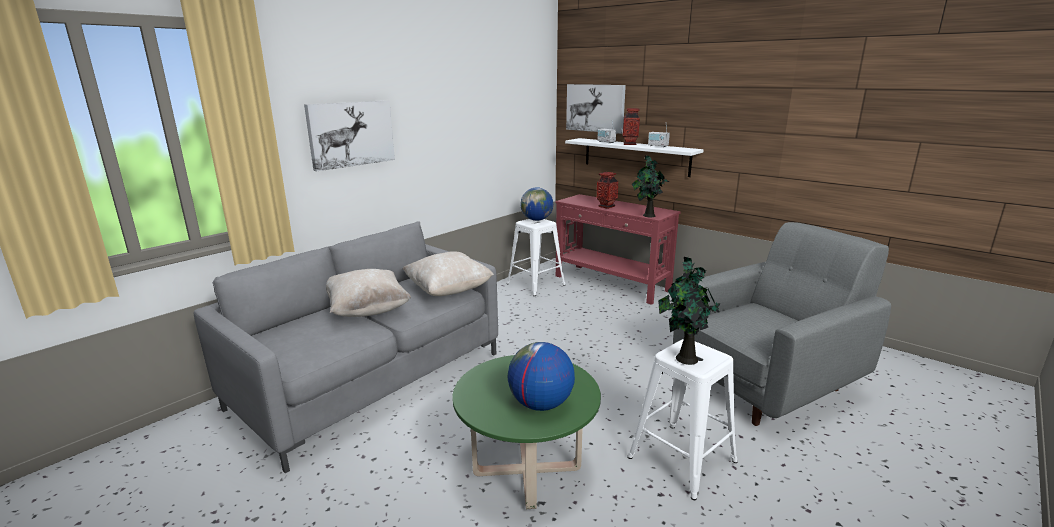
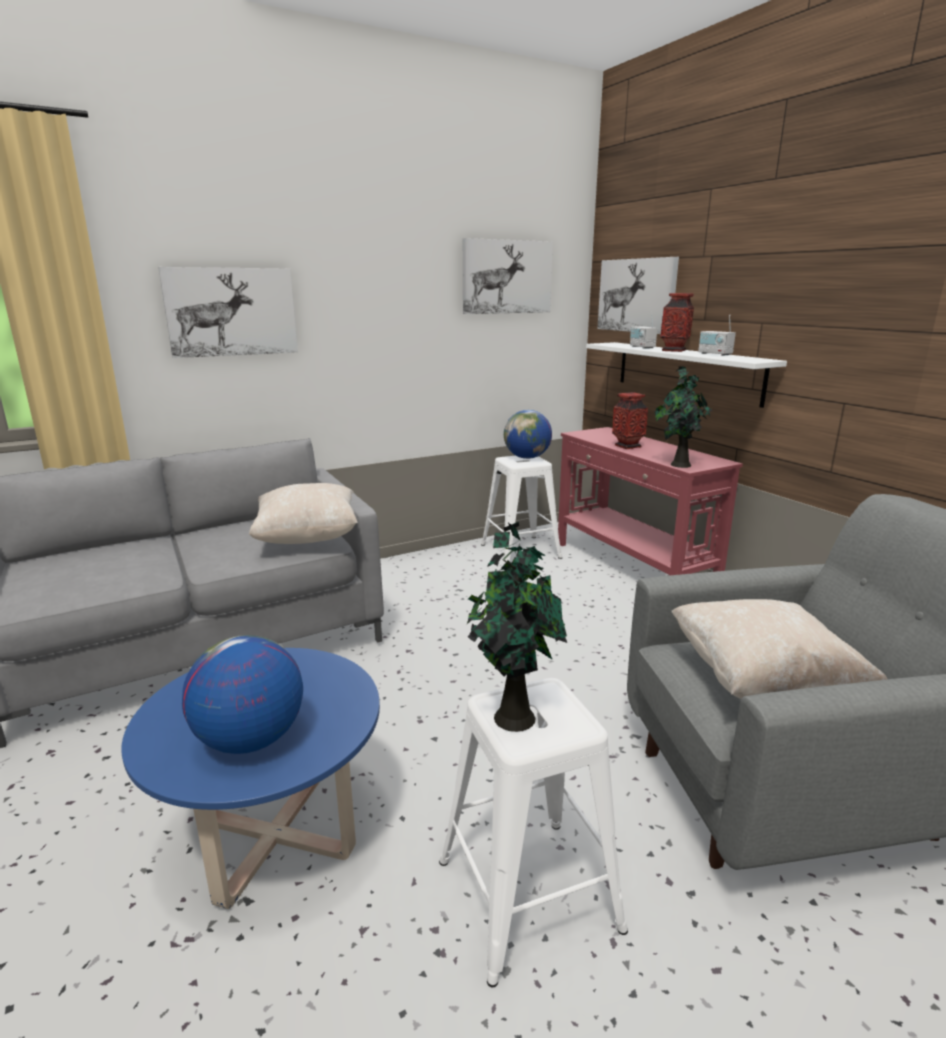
camera: 20 degrees right, 0 degrees up
(367, 310) = (184, 549): beige pillow -> beige pillow (762, 682)
(512, 97) = (506, 277): none -> picture
(527, 470) = (274, 835): green coffee table -> blue coffee table

